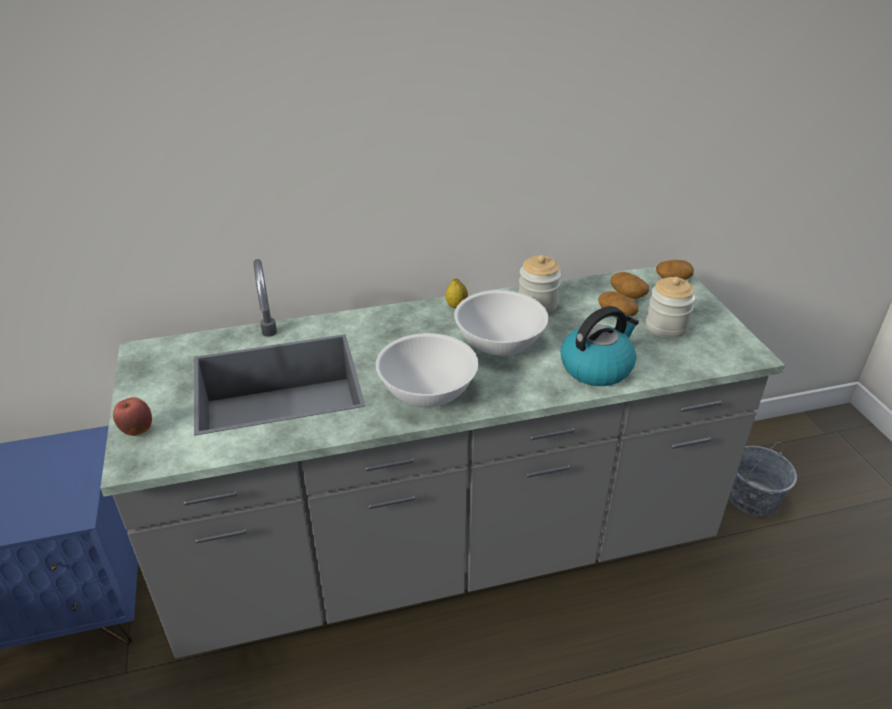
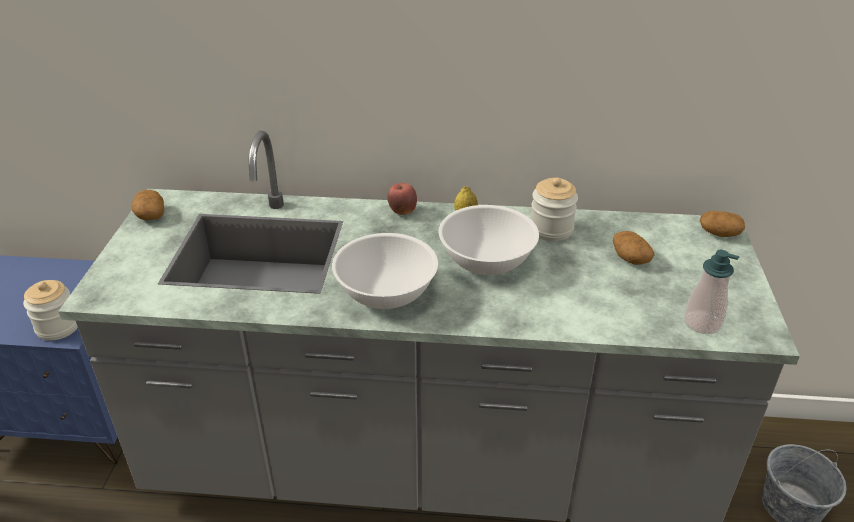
camera: 20 degrees right, 0 degrees up
(137, 430) = (115, 268): apple -> apple (402, 212)
(597, 367) = (574, 308): kettle -> none
(627, 294) = (656, 239): potato -> potato (150, 214)
(666, 327) = (679, 283): jar -> jar (58, 327)
(701, 356) = (702, 323): none -> soap dispenser

